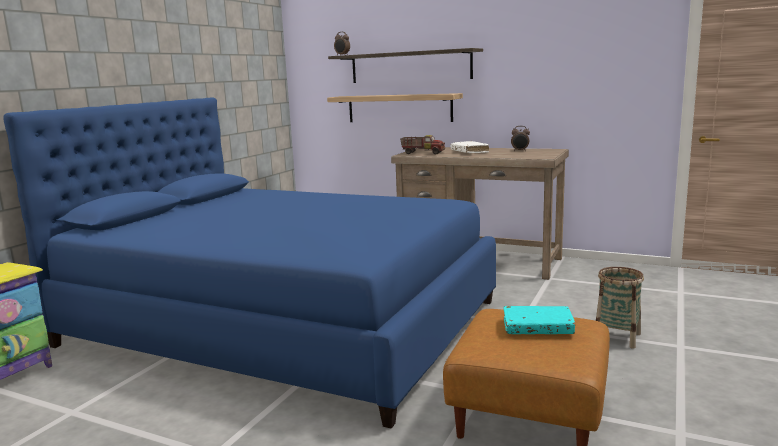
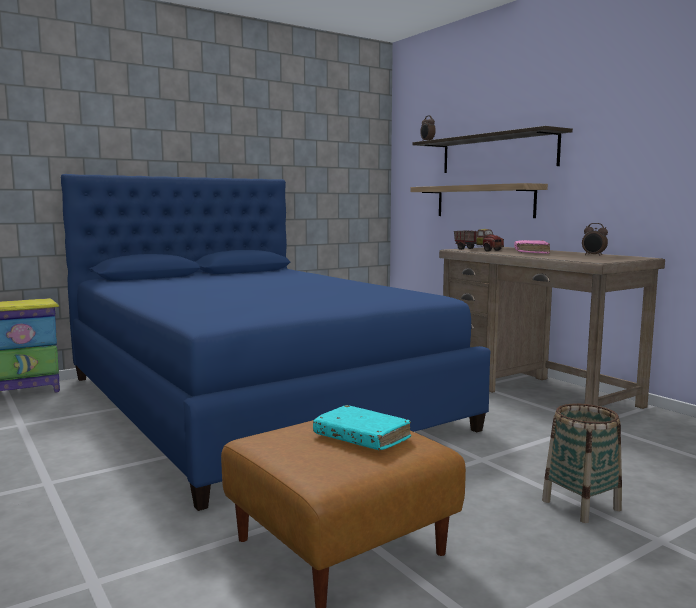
camera: 30 degrees right, 5 degrees down
(469, 152) = (531, 252): white book -> pink book

